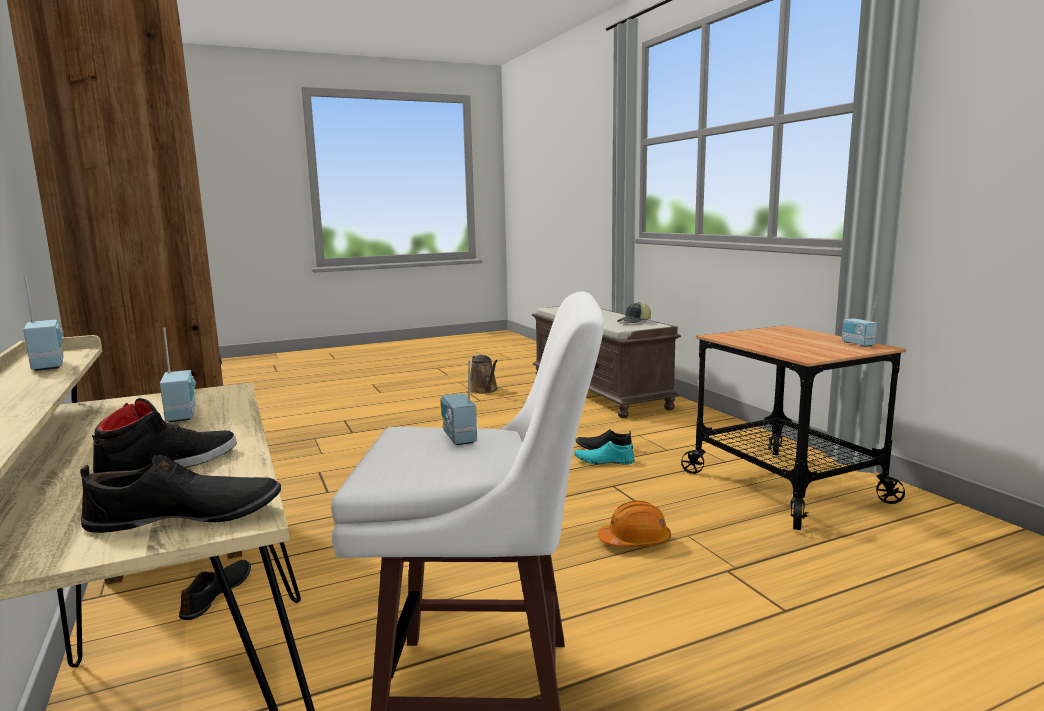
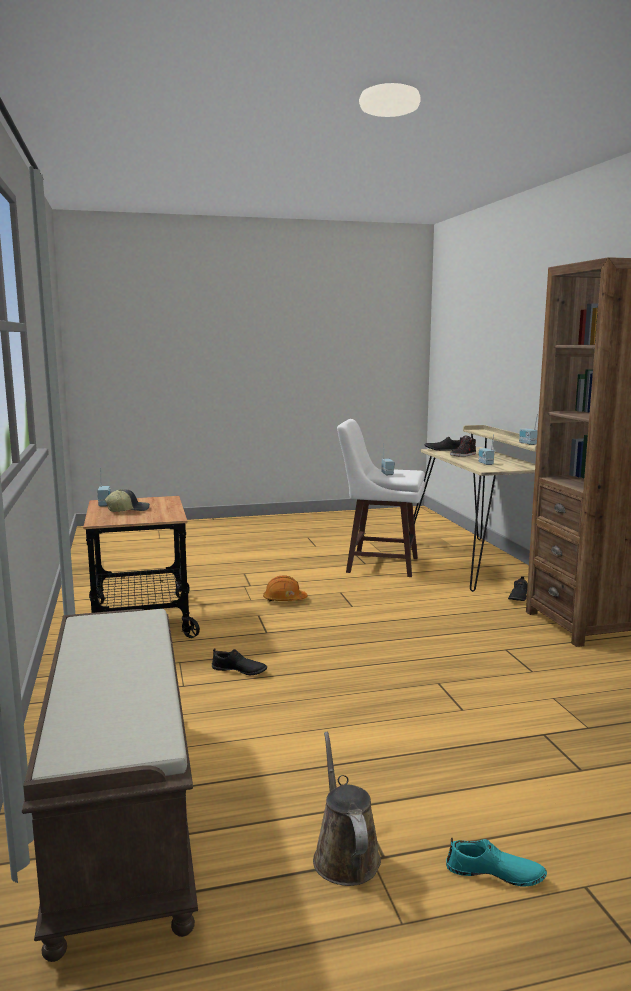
camera: 170 degrees left, 0 degrees up
(604, 461) = (253, 655): turquoise shoe -> turquoise shoe (495, 874)
(635, 322) = (96, 635): cap -> cap (128, 510)

